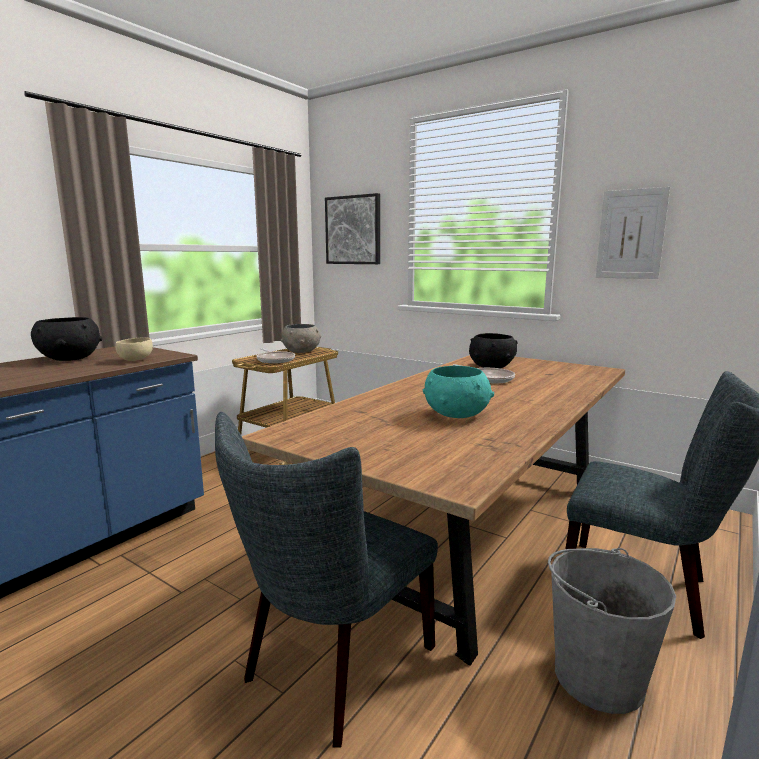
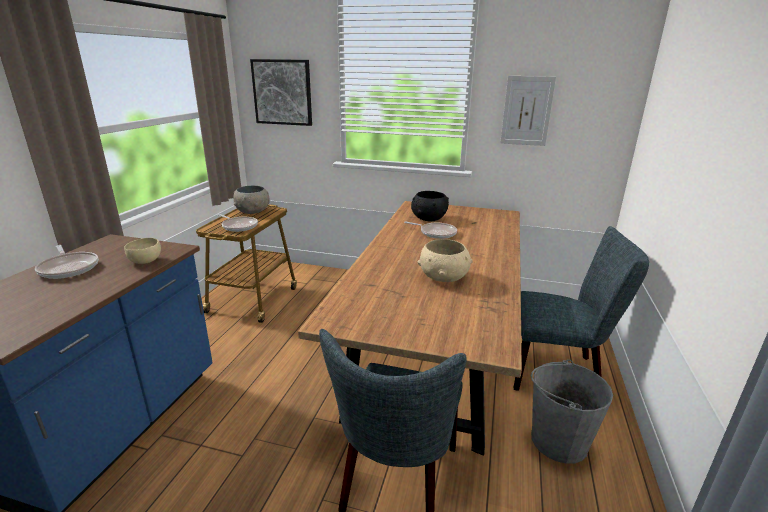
camera: 20 degrees left, 10 degrees up
(69, 359) = (69, 268): black bowl -> frying pan
(456, 415) = (443, 278): turquoise bowl -> beige bowl

